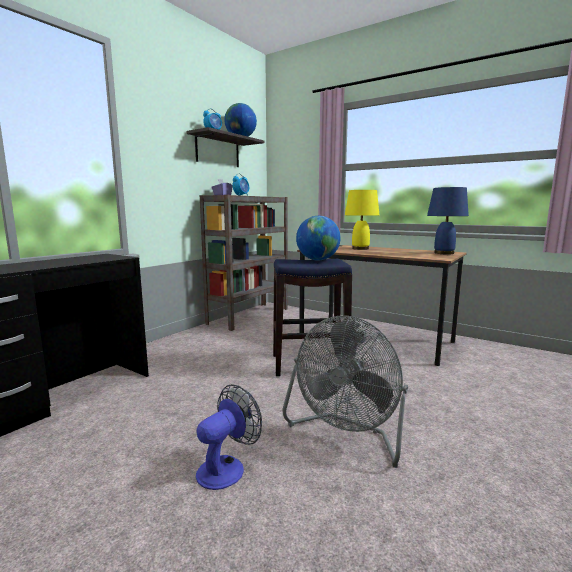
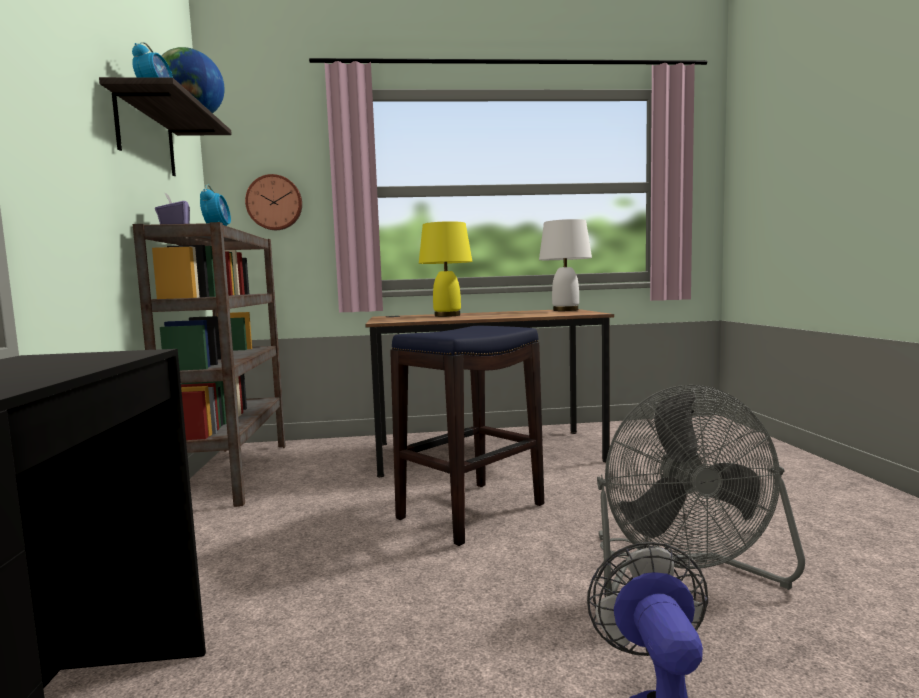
camera: 40 degrees left, 5 degrees down
(295, 176) = (274, 203): none -> wall clock
(317, 260) = (468, 328): globe -> none
(443, 253) = (565, 310): blue table lamp -> white table lamp

